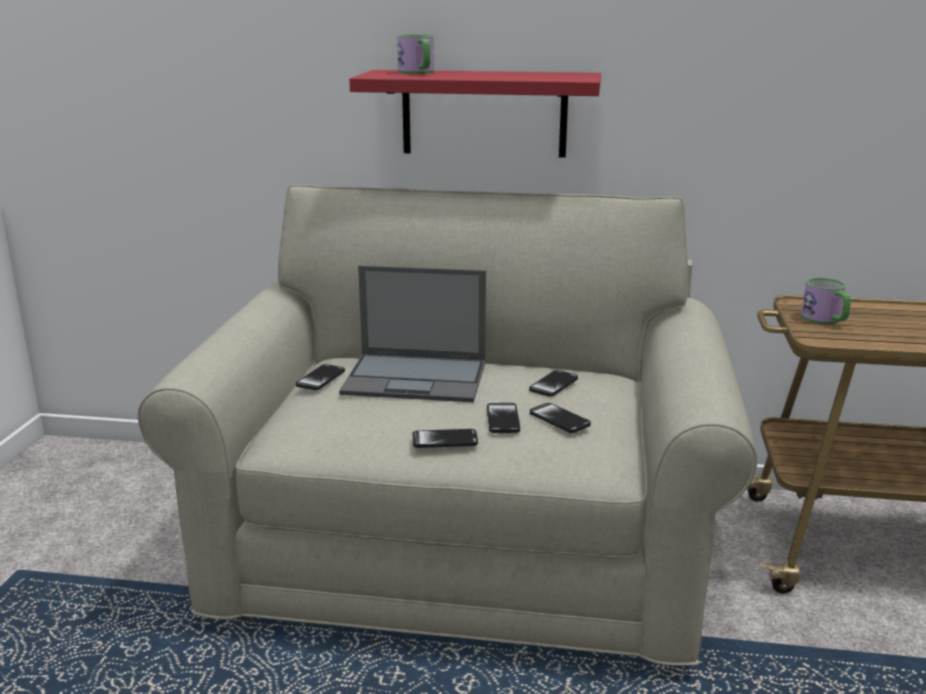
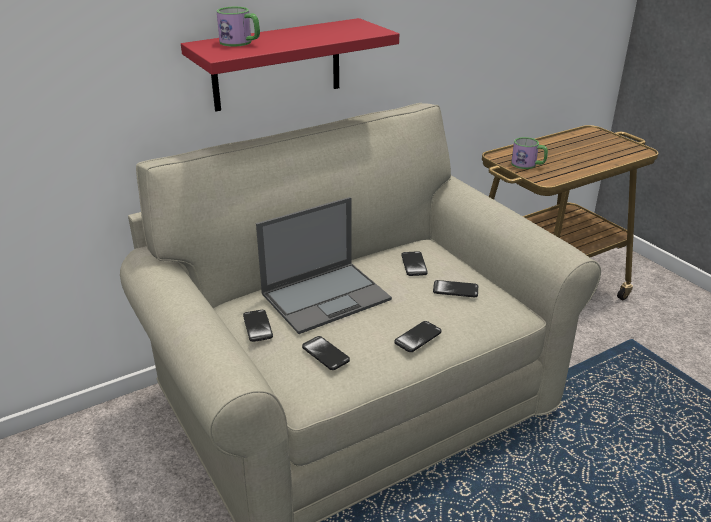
camera: 40 degrees left, 10 degrees up
(503, 419) = (427, 305): phone -> phone (325, 354)

